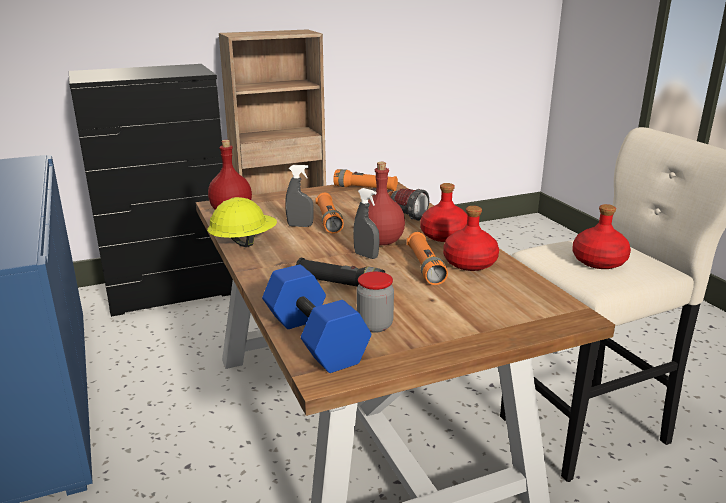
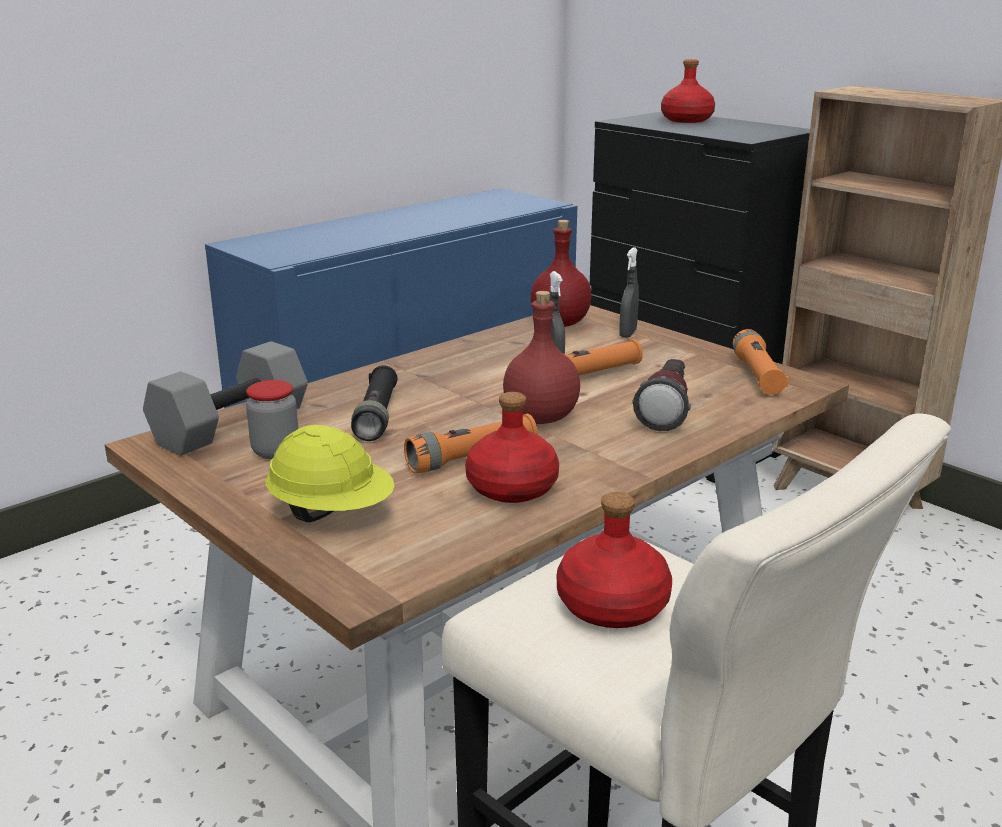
camera: 70 degrees right, 0 degrees up
(243, 242) = (470, 347): yellow hard hat -> yellow hard hat (332, 513)
(312, 339) = (231, 425): blue dumbbell -> grey dumbbell
(366, 256) = (482, 416): grey spray bottle -> grey spray bottle (628, 334)
(444, 236) = (609, 457): red bottle -> red bottle (686, 120)

